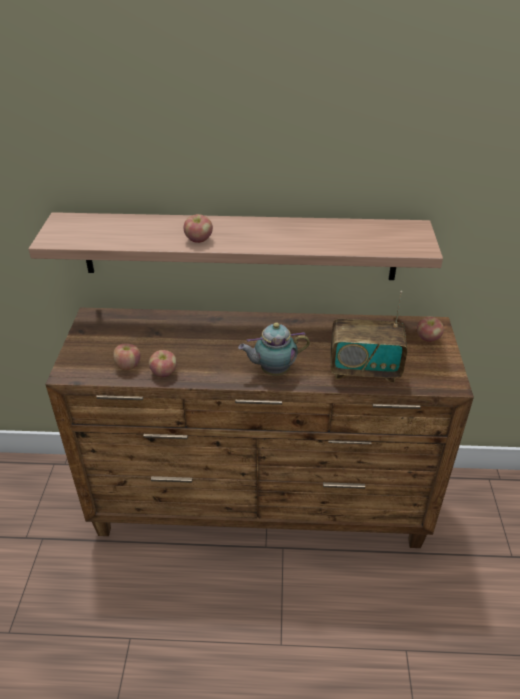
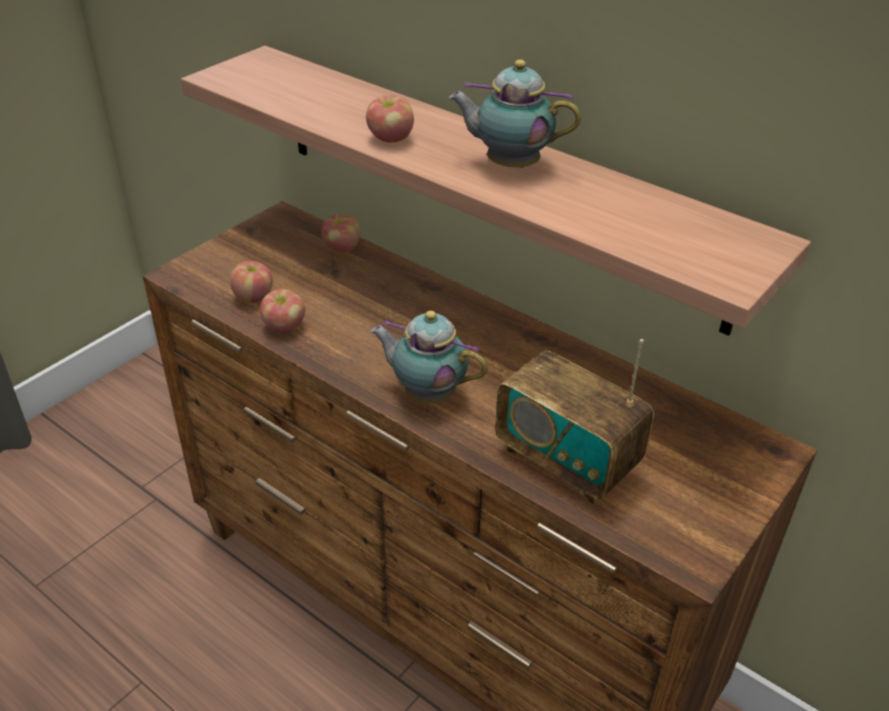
camera: 35 degrees right, 0 degrees up
(272, 232) = (508, 165): none -> teapot
(428, 338) = (735, 466): apple -> apple (342, 248)

